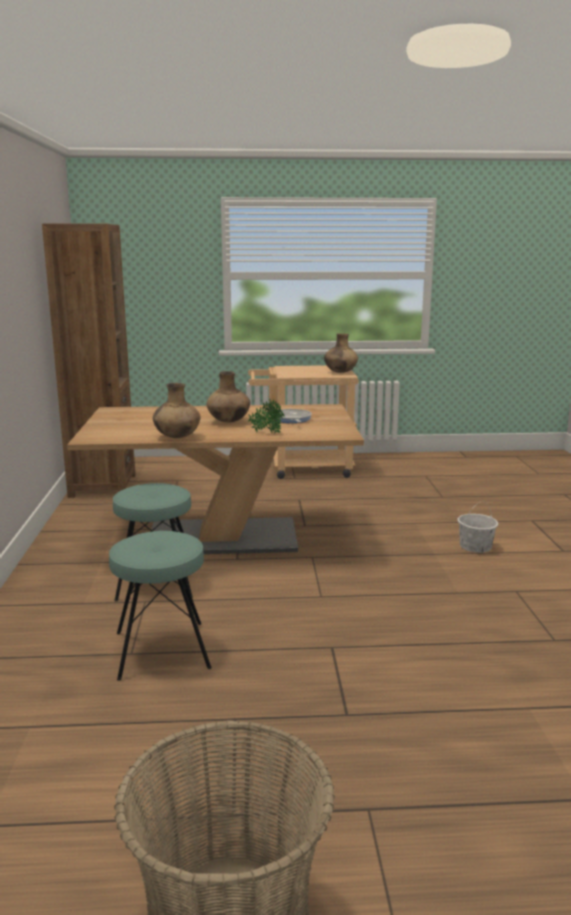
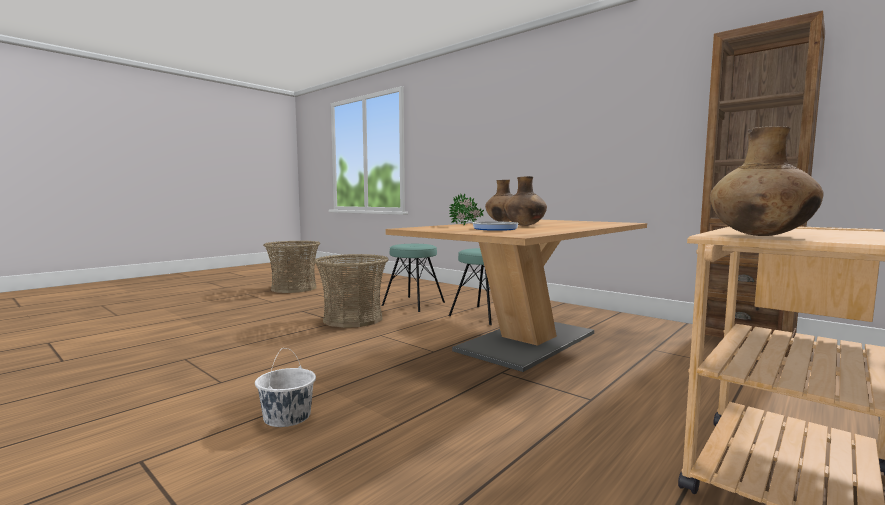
camera: 135 degrees right, 10 degrees down
(304, 645) = (353, 319): none -> basket

